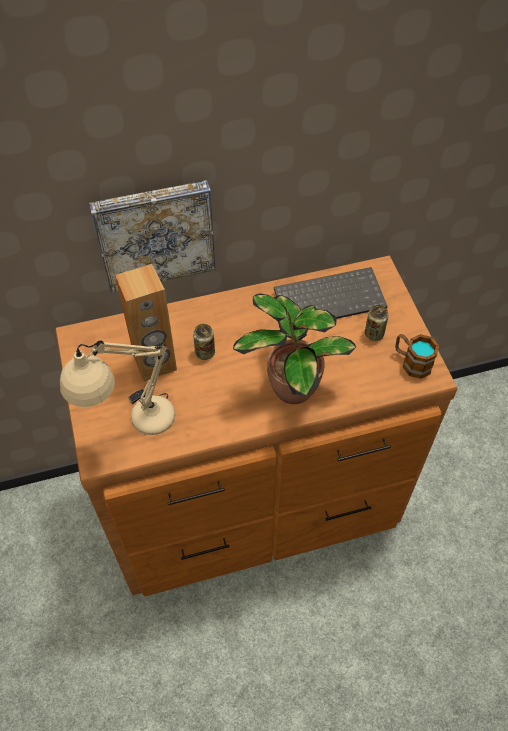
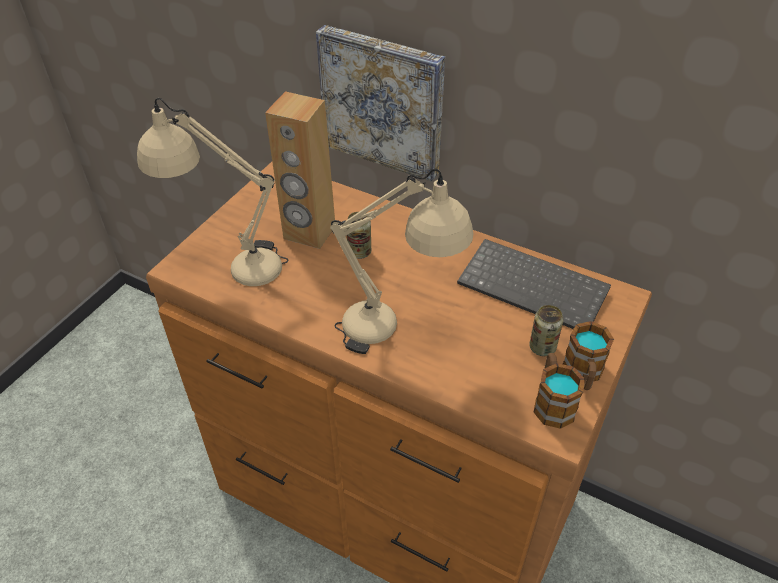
camera: 45 degrees right, 10 degrees down
(290, 387) = (397, 332): potted plant -> beige table lamp
(409, 333) = (583, 374): none -> mug

